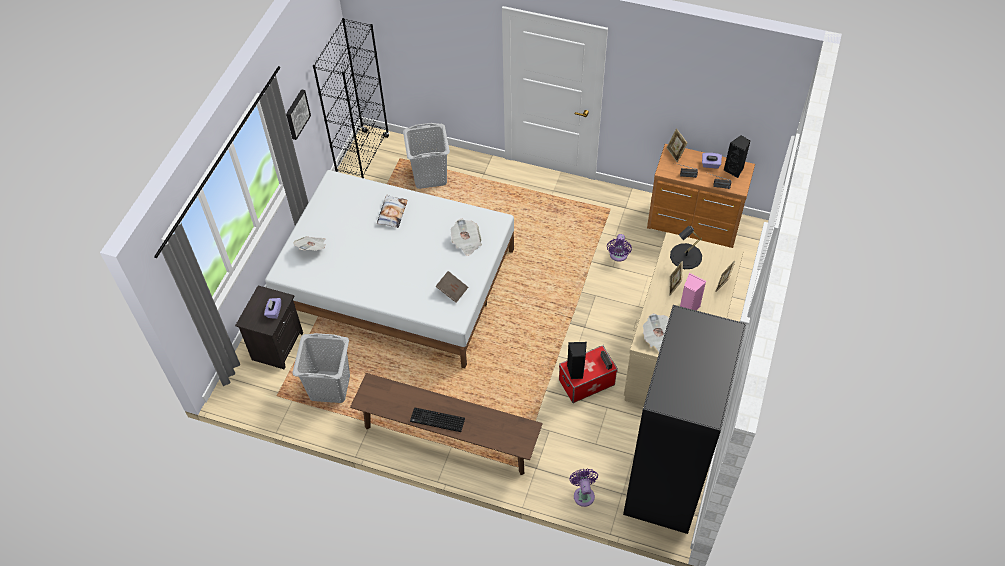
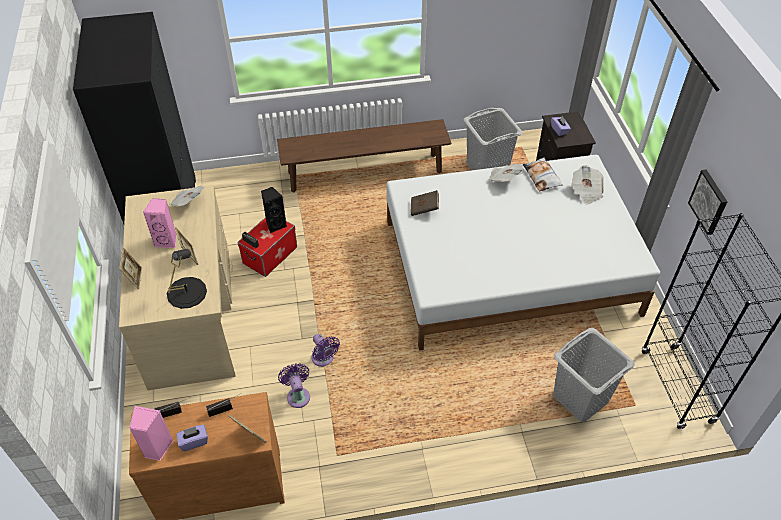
camera: 150 degrees right, 5 degrees down
(392, 213) = (546, 254): pillow -> pillow (542, 177)
(436, 421) = (368, 134): keyboard -> none
(466, 242) = (446, 257): newspaper -> newspaper (504, 179)
(583, 494) = (233, 178): purple fan -> purple fan (324, 359)
(734, 170) = (156, 448): black speaker -> pink speaker

